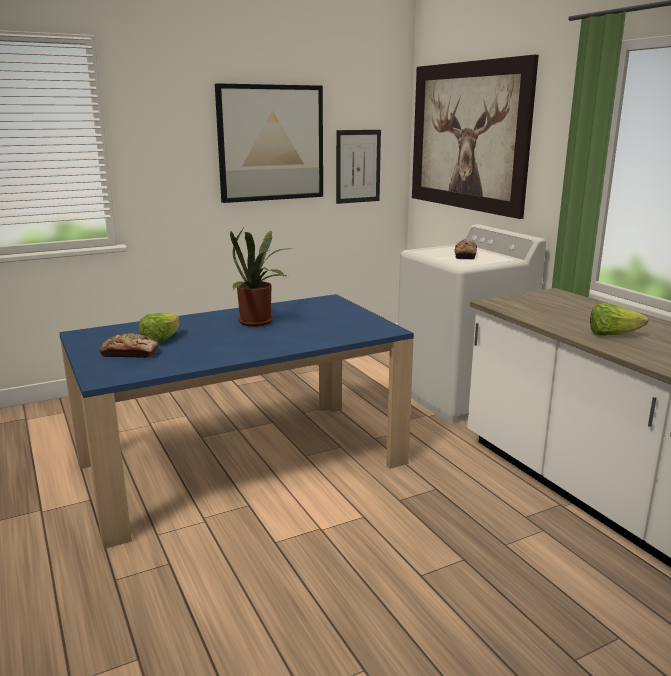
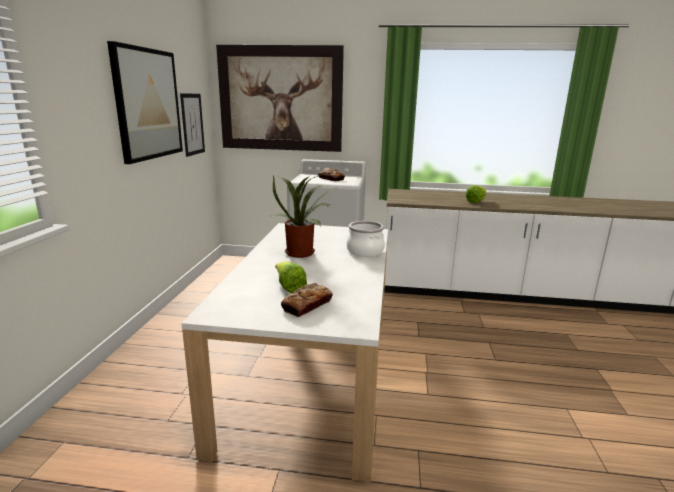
camera: 55 degrees left, 0 degrees up
(243, 463) = (313, 371): blue dining table -> white dining table
(307, 341) = (365, 251): none -> cooking pot

